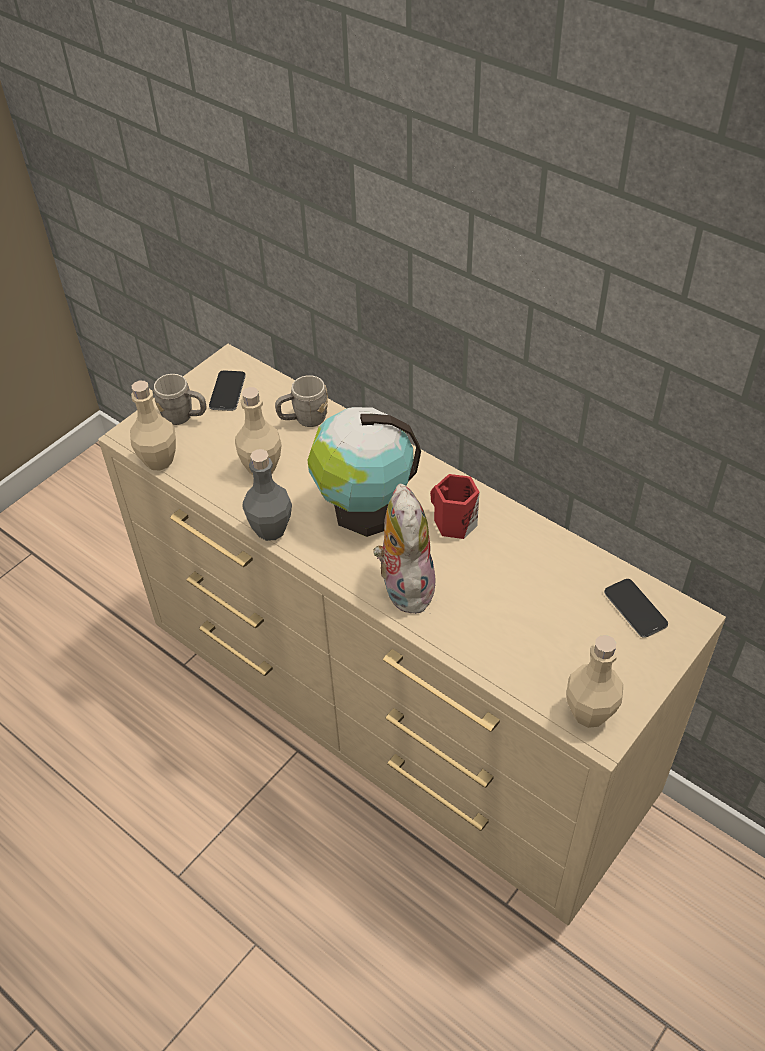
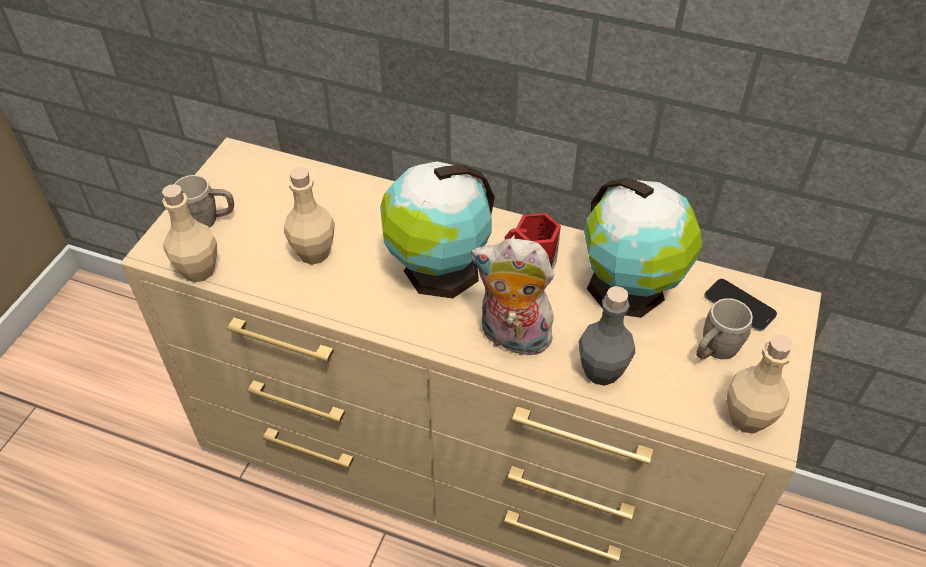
camera: 20 degrees left, 0 degrees up
(227, 391) = (246, 185): phone -> none
(271, 529) = (350, 314): grey bottle -> grey bottle (601, 371)
(303, 419) = (338, 196): grey mug -> grey mug (714, 350)
(404, 585) = (512, 338): plush toy -> plush toy turned 45 degrees counterclockwise
(535, 568) = (630, 290): none -> globe

